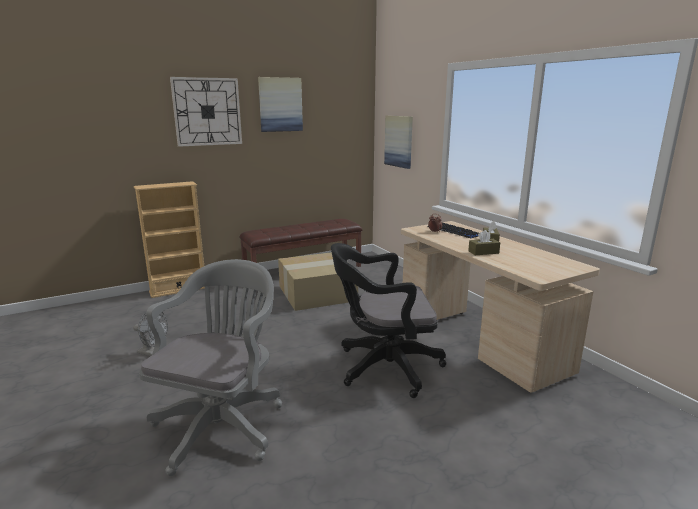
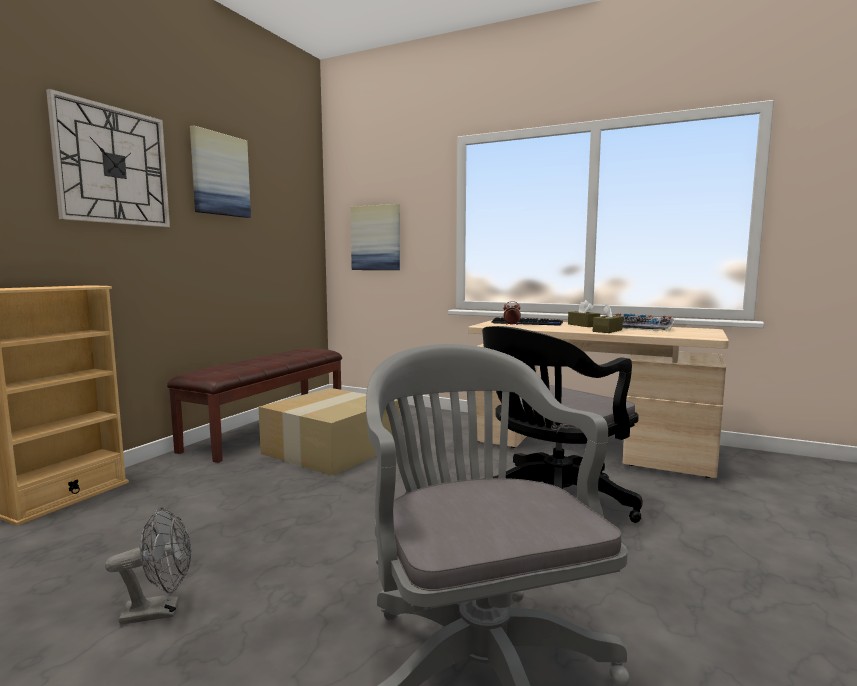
camera: 35 degrees left, 10 degrees down
(525, 254) = (642, 328): none -> keyboard

